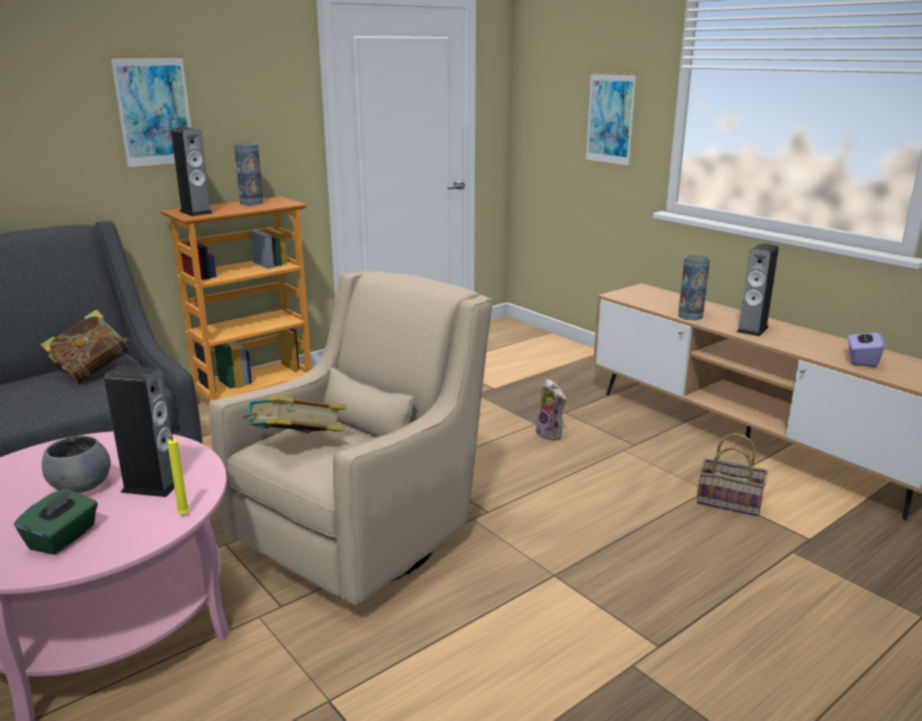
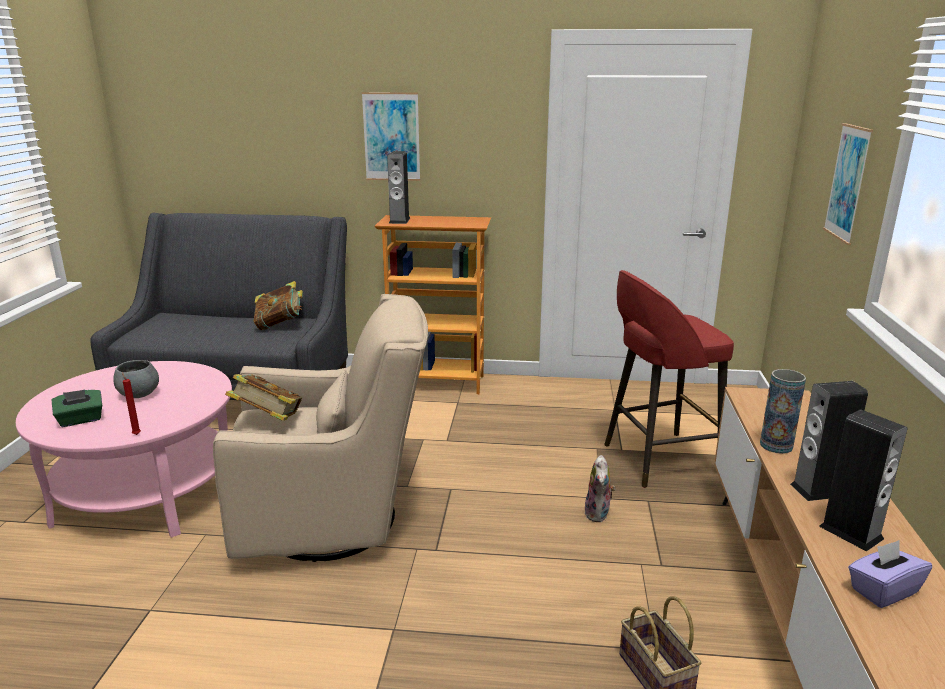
camera: 45 degrees right, 0 degrees up
(152, 486) = (160, 410): speaker -> speaker (850, 532)
(181, 515) = (136, 434): yellow candle -> red candle
(251, 203) = (454, 219): vase -> none
(527, 385) = (657, 459): none -> red stool

